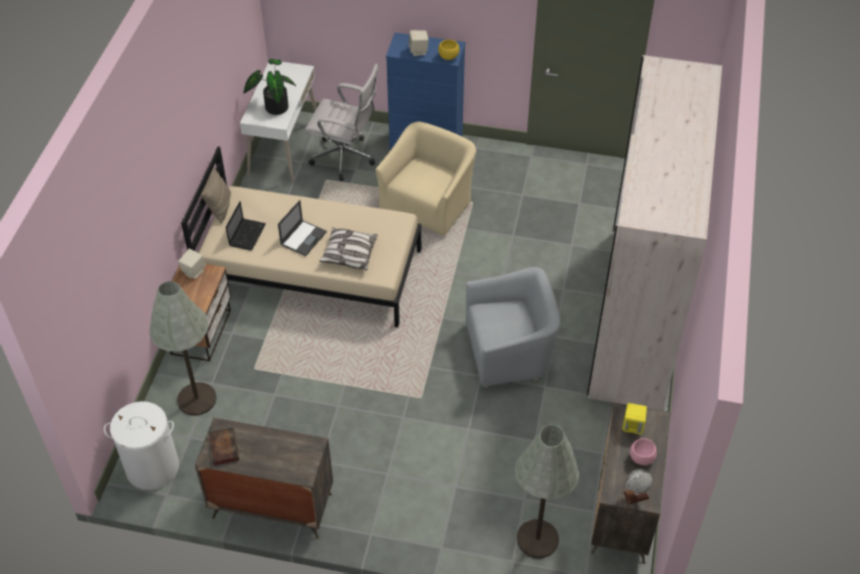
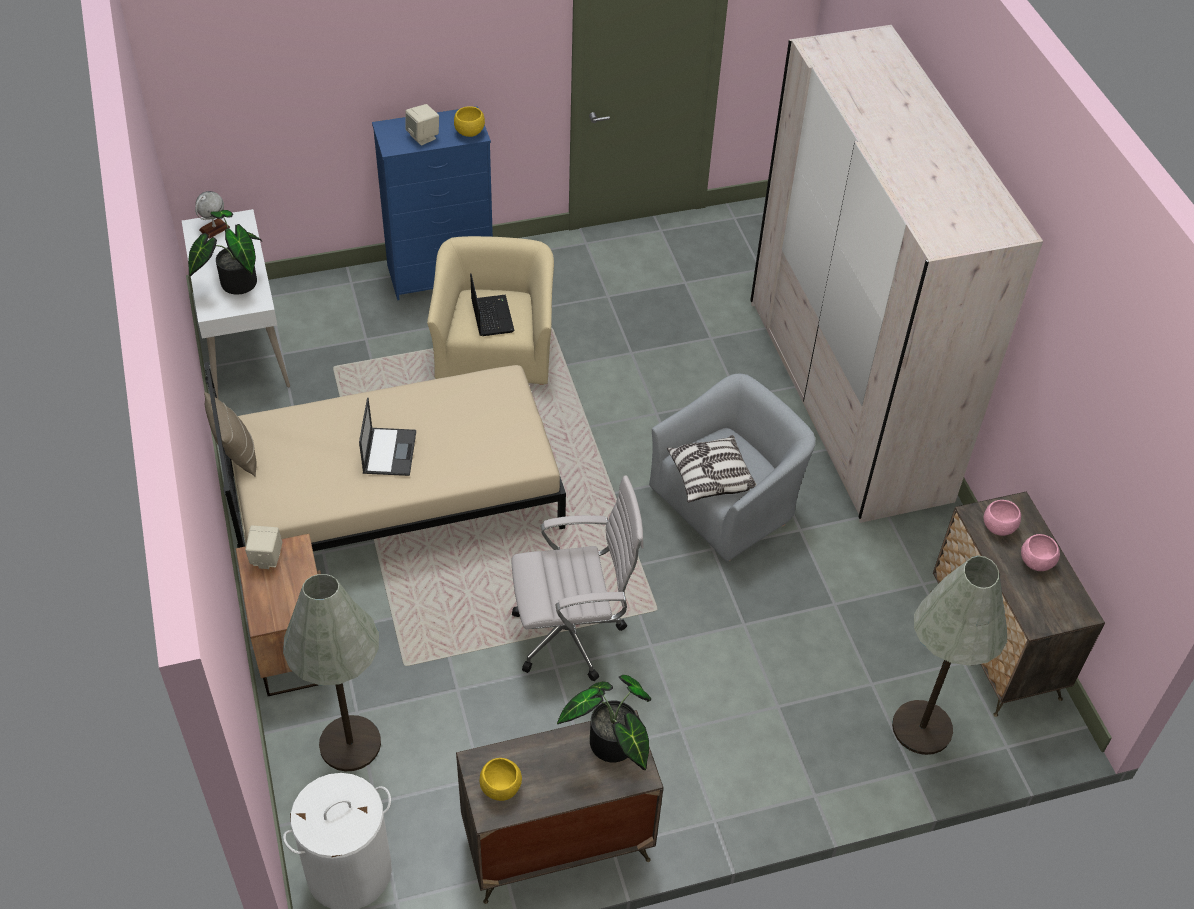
camera: 30 degrees left, 0 degrees up
(223, 447) = (500, 788): book -> yellow bowl
(247, 234) = (304, 476): laptop -> laptop (491, 315)
(299, 453) = (612, 748): none -> potted plant
(346, 158) = (342, 328): white office chair -> white office chair (573, 635)
(349, 254) = (468, 450): pillow -> pillow (710, 478)
(633, 426) = (998, 527): yellow speaker -> pink bowl
(636, 495) = (1062, 611): globe -> globe (214, 228)

